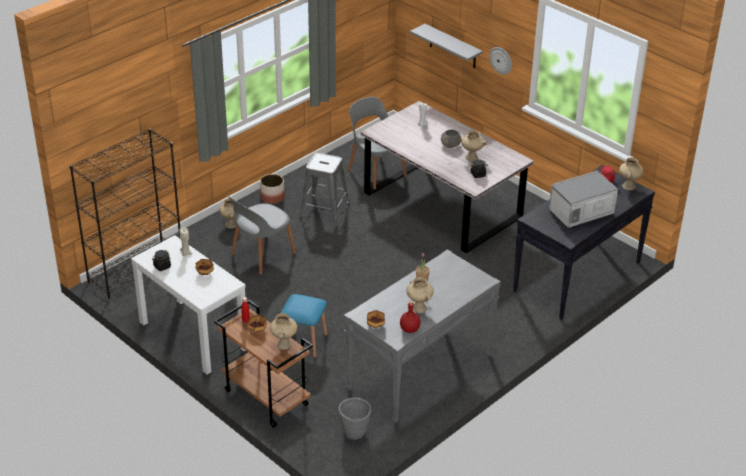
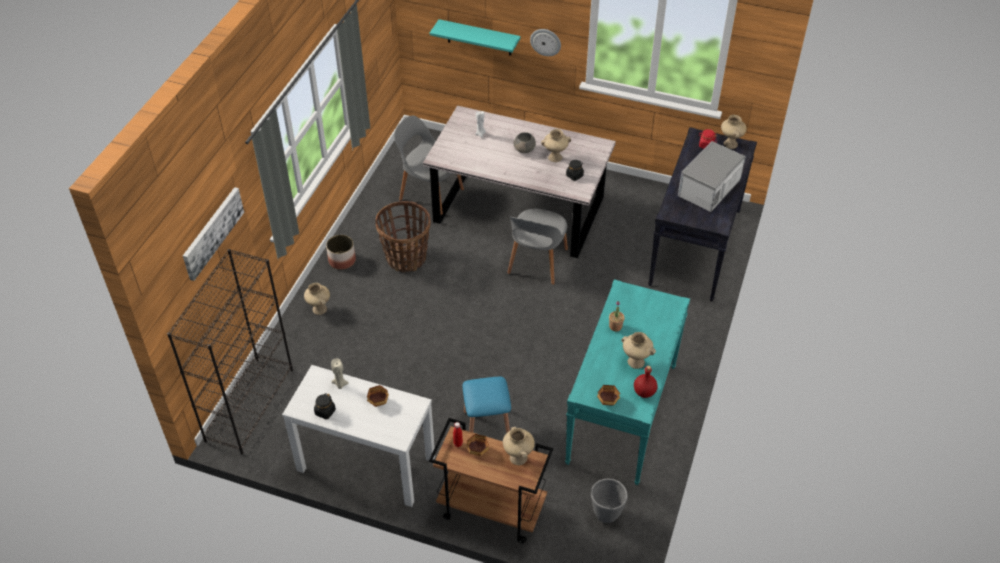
camera: 25 degrees left, 10 degrees up
(136, 107) = (212, 232): none -> picture
(261, 255) = (375, 335): grey chair -> grey chair (537, 262)
(324, 211) = (406, 258): grey stool -> basket
(420, 372) = (622, 414): grey console table -> turquoise console table
(453, 47) = (479, 38): grey shelf -> turquoise shelf

